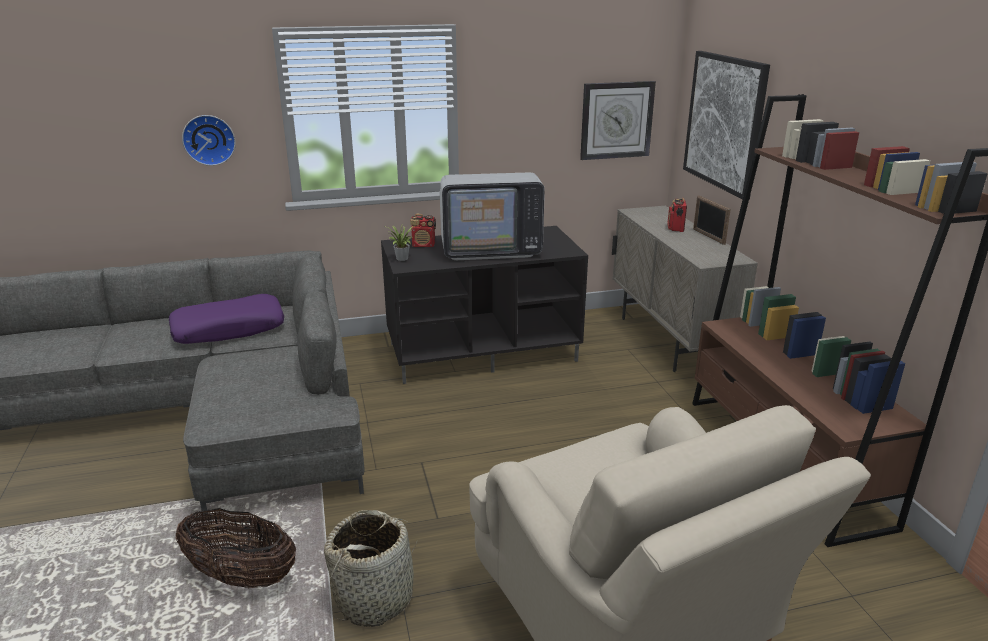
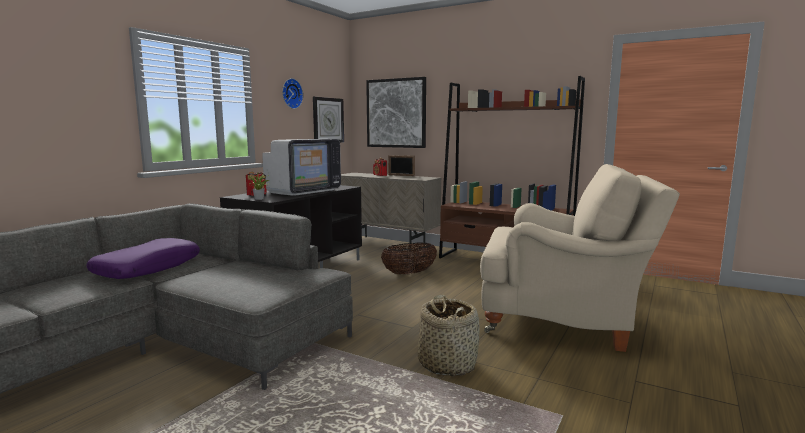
camera: 45 degrees left, 15 degrees down
(209, 139) = (74, 114): wall clock -> wall clock (291, 93)
(241, 576) = (354, 396): basket -> basket (409, 273)

